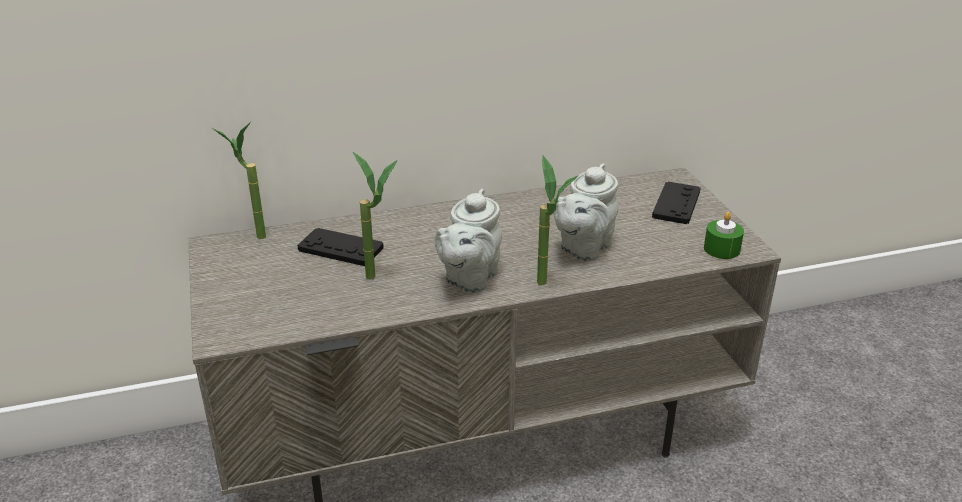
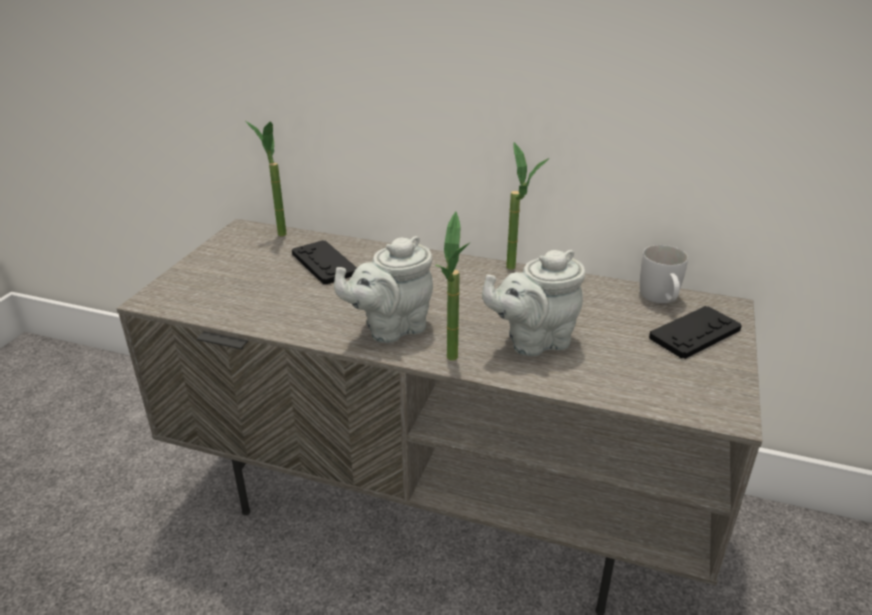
camera: 35 degrees right, 0 degrees up
(380, 277) = (322, 298): potted plant -> potted plant (518, 270)
(629, 187) = (661, 299): none -> white mug
(722, 249) = (692, 401): green candle -> none

